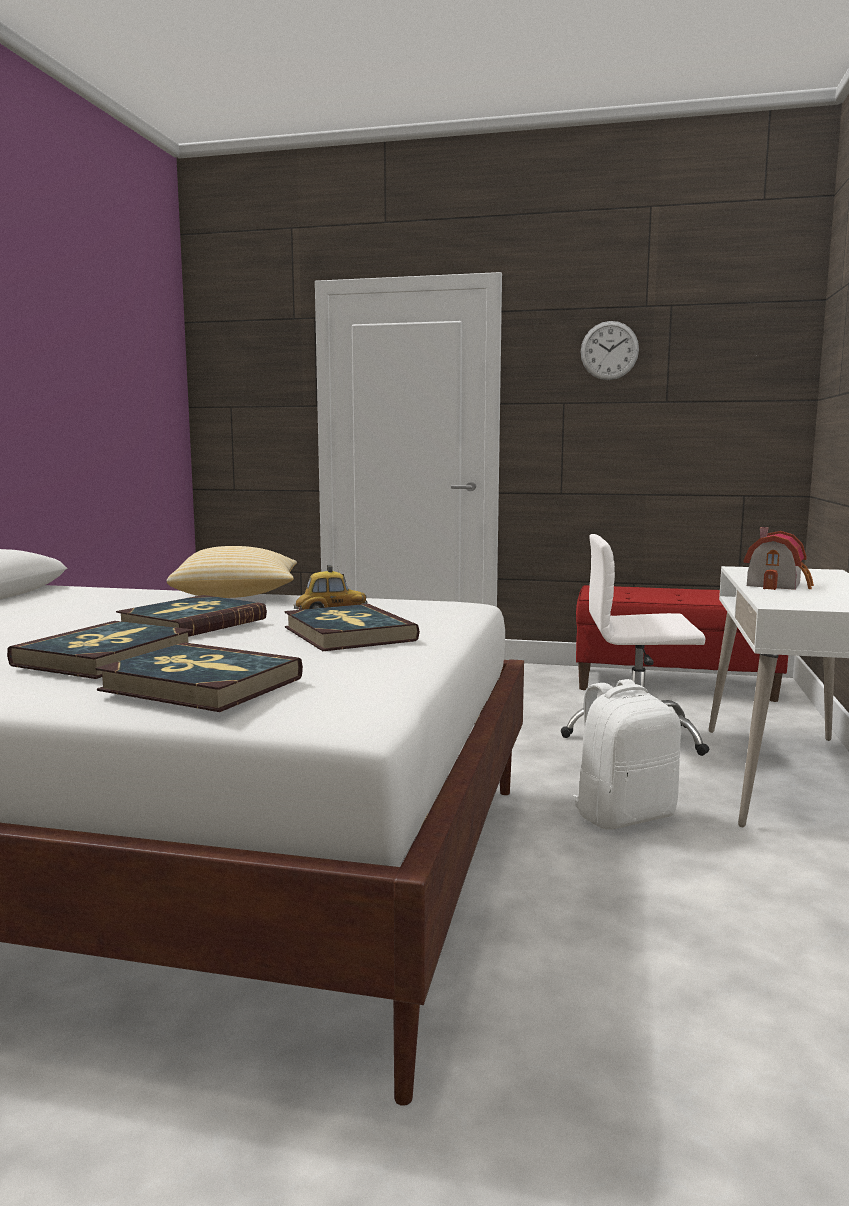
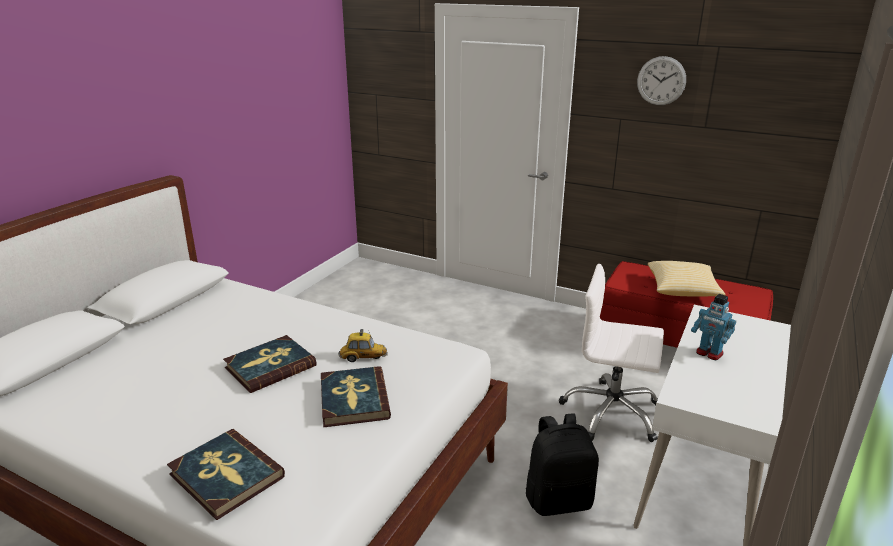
camera: 15 degrees right, 15 degrees up
(106, 656) = (197, 419): book -> none
(237, 595) = (321, 316): pillow -> pillow (682, 290)
(623, 816) = (559, 500): white backpack -> black backpack
(778, 584) = (709, 353): toy house -> toy robot

